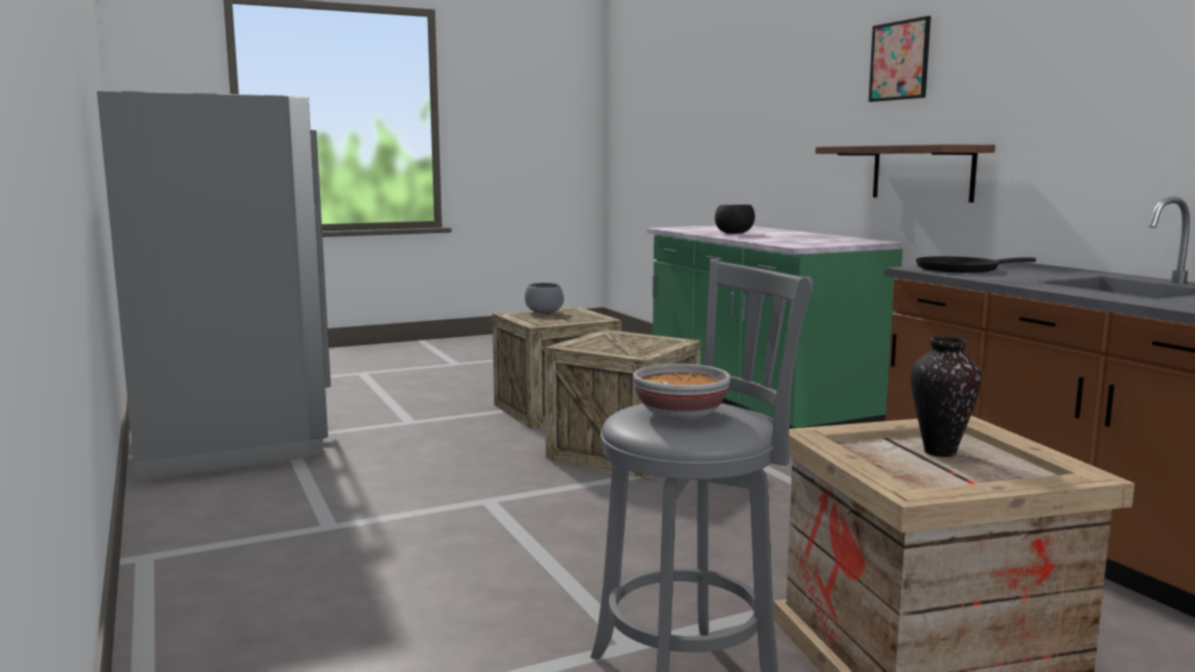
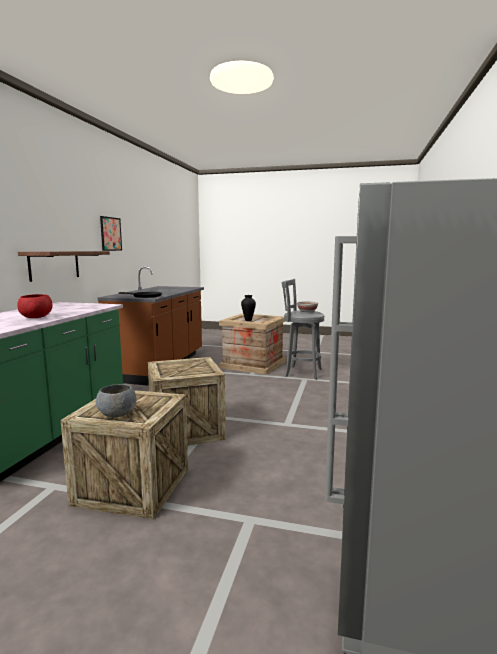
camera: 140 degrees left, 0 degrees up
(734, 233) = (35, 317): black bowl -> red bowl
(899, 60) = (32, 202): picture -> picture (110, 234)

